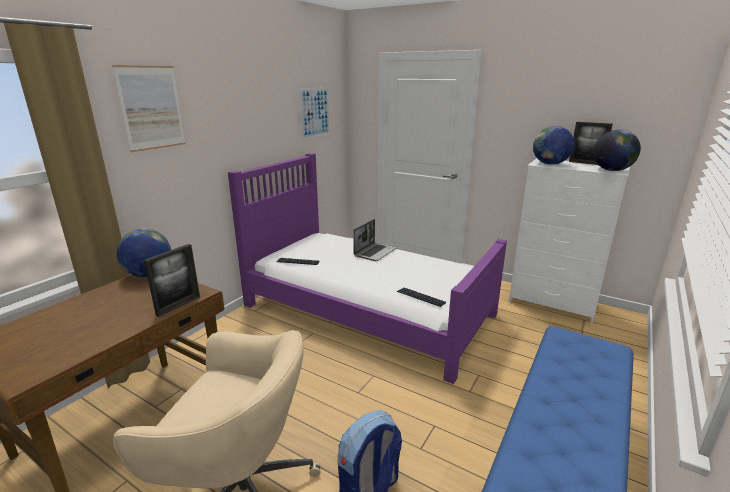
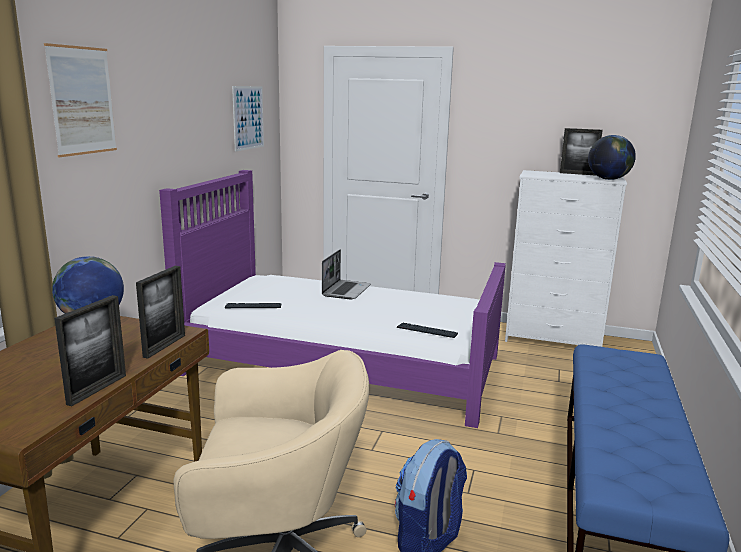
camera: 15 degrees left, 5 degrees down
(102, 344) = (97, 389): none -> picture frame
(550, 164) = (542, 175): globe -> none

